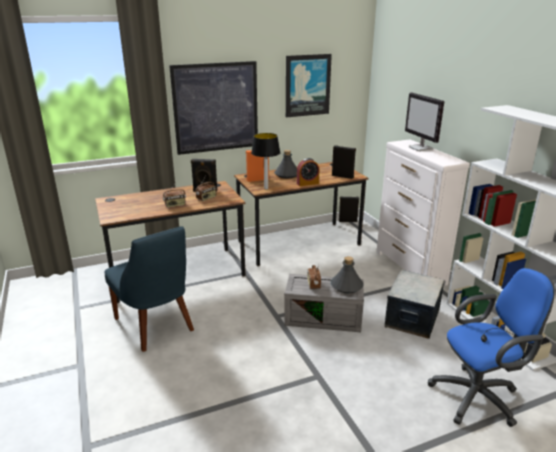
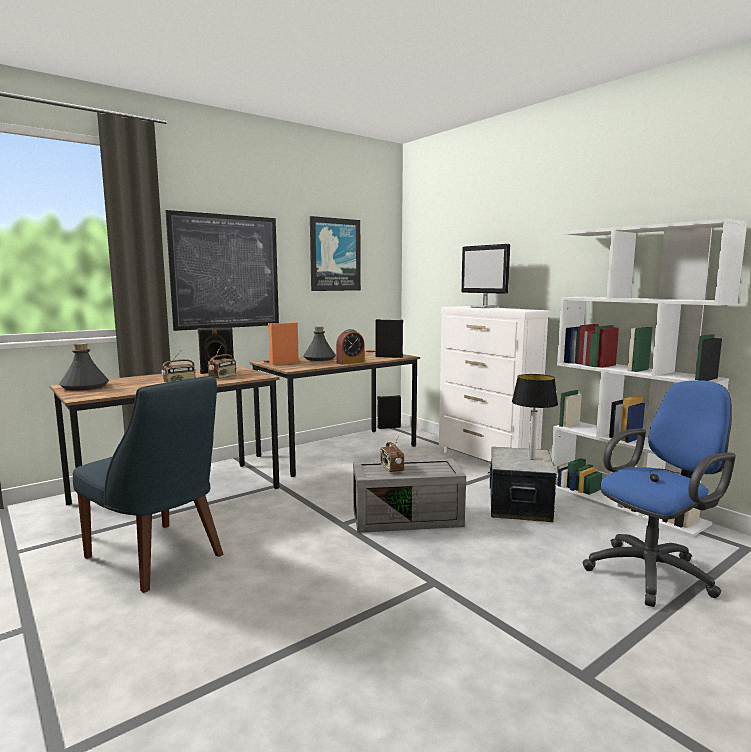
camera: 15 degrees left, 15 degrees down
(266, 189) = (300, 368): table lamp -> table lamp (531, 459)
(347, 286) = (436, 465): grey bottle -> grey bottle (85, 386)

